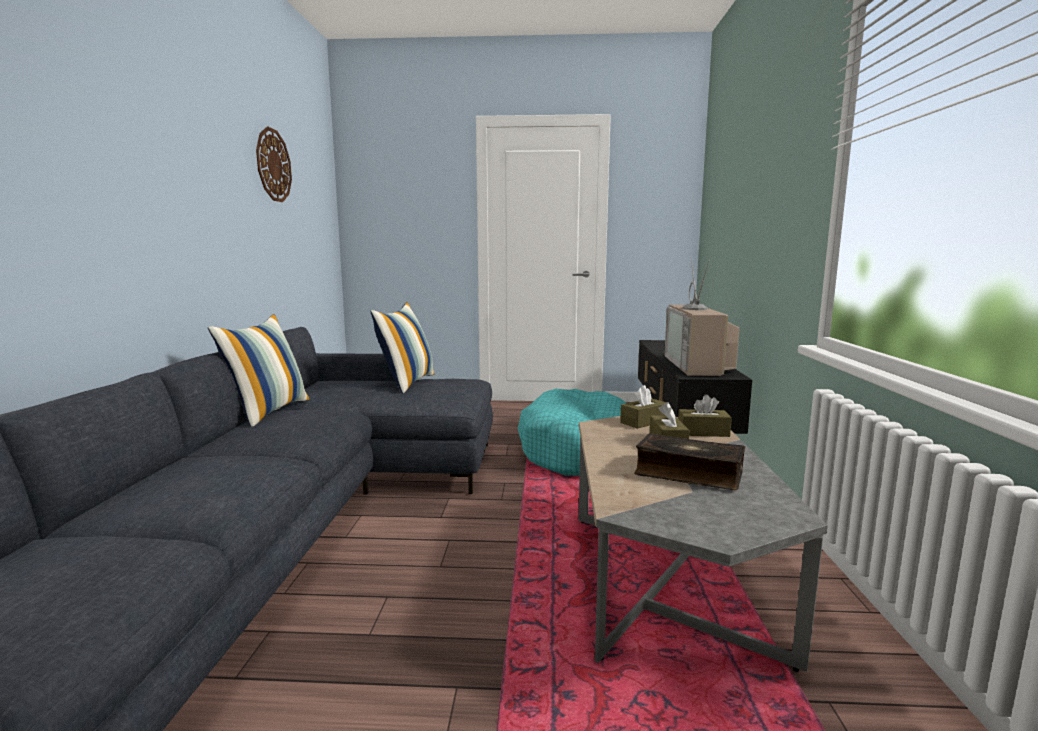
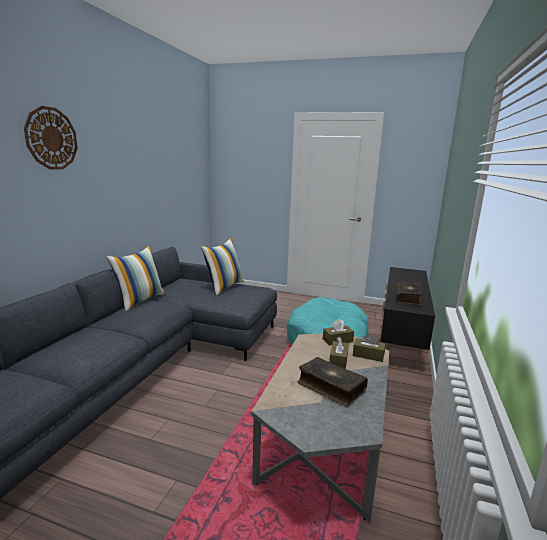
camera: 15 degrees right, 5 degrees up
(273, 165) = (163, 152): wall clock -> wall clock (51, 138)
(698, 366) = (408, 298): television -> book

